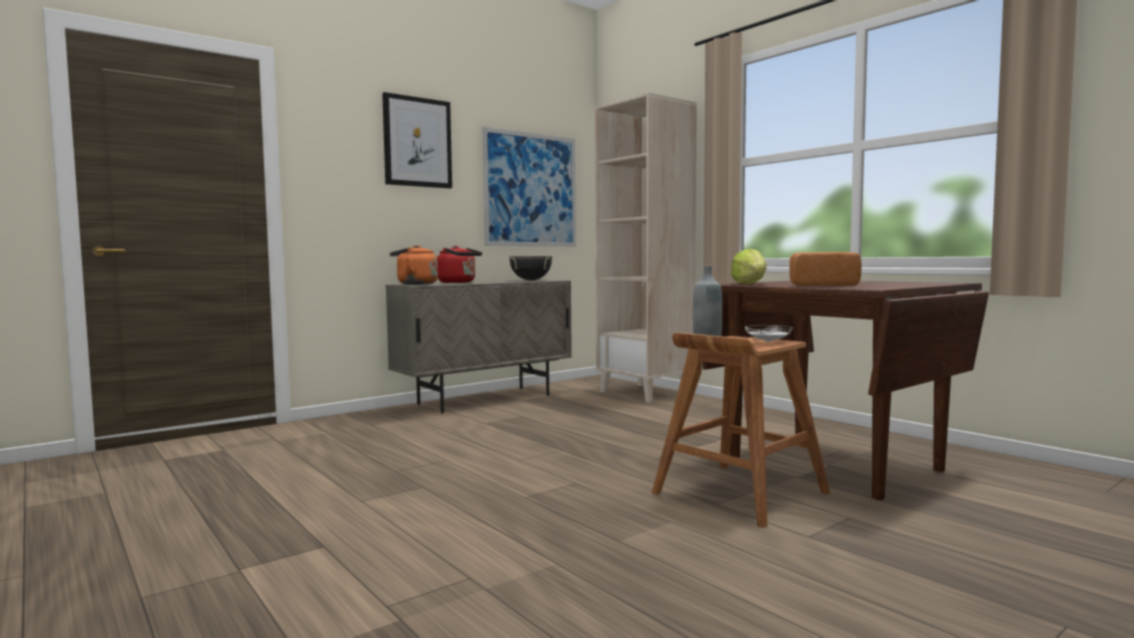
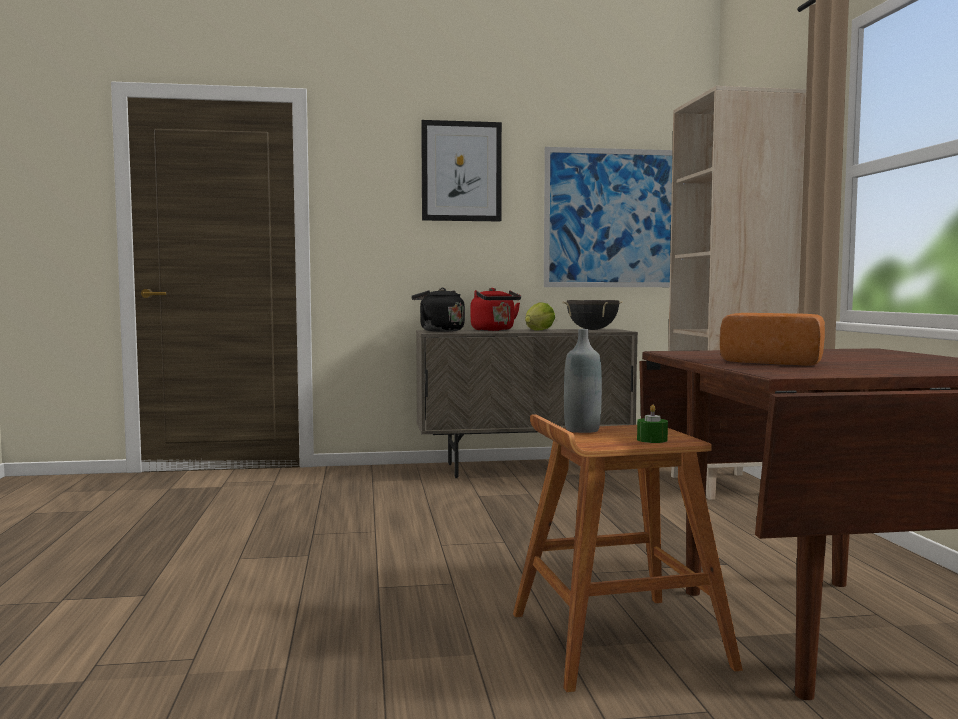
camera: 30 degrees right, 0 degrees up
(414, 284) = (439, 331): orange kettle -> black kettle
(750, 284) = (702, 354): lettuce -> lettuce (538, 330)
(768, 343) = (652, 440): white plate -> green candle

